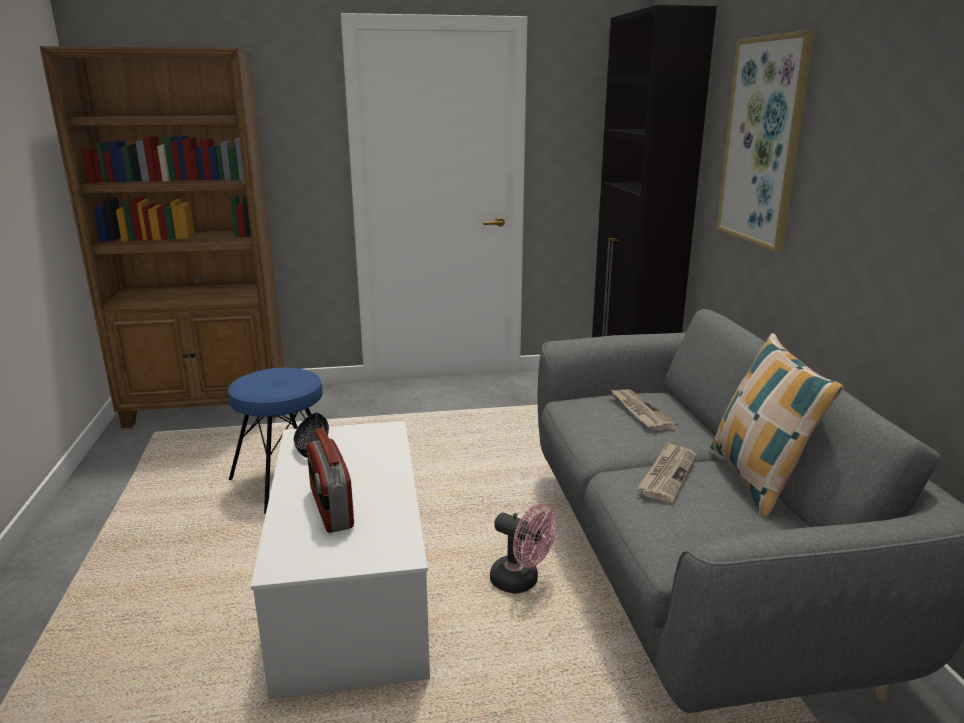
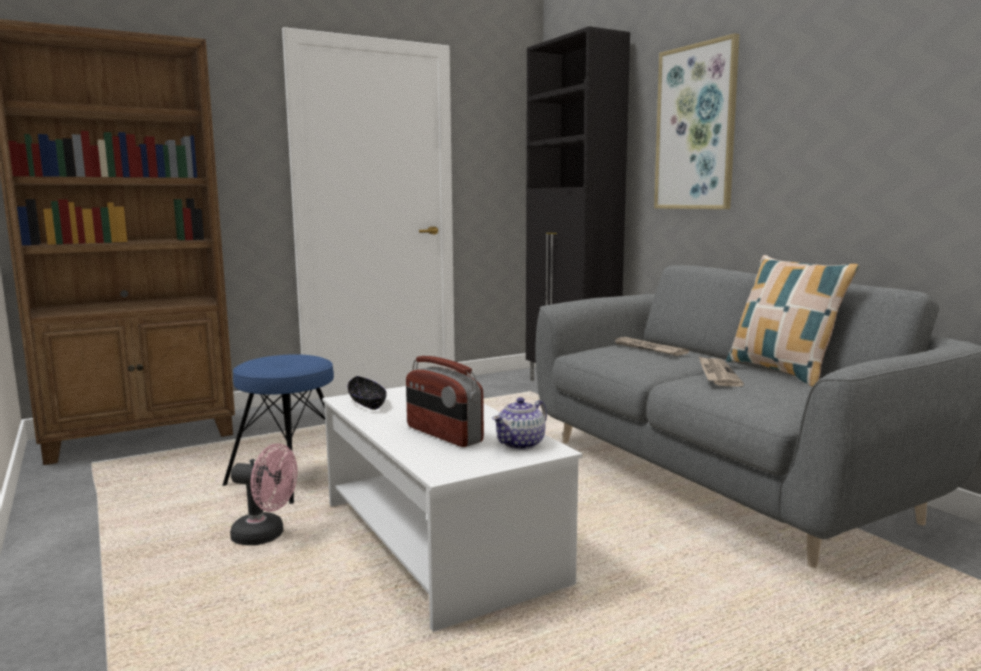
camera: 20 degrees left, 10 degrees down
(384, 539) = (521, 444): none -> teapot
(521, 582) = (592, 508): pink fan -> pink fan (266, 536)

